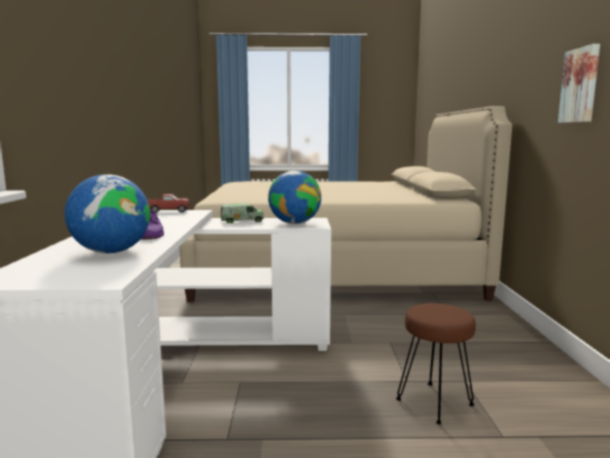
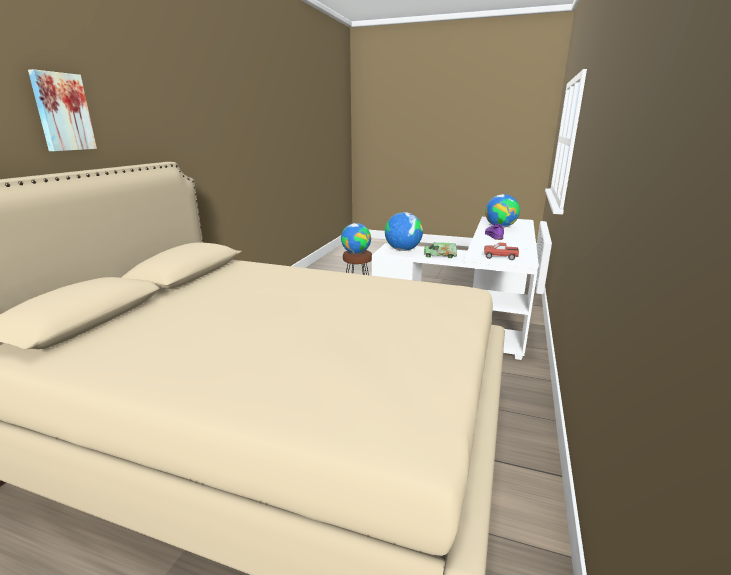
camera: 160 degrees left, 10 degrees up
(438, 309) = (356, 252): none -> globe
(581, 85) = (235, 147): picture -> picture (62, 112)

